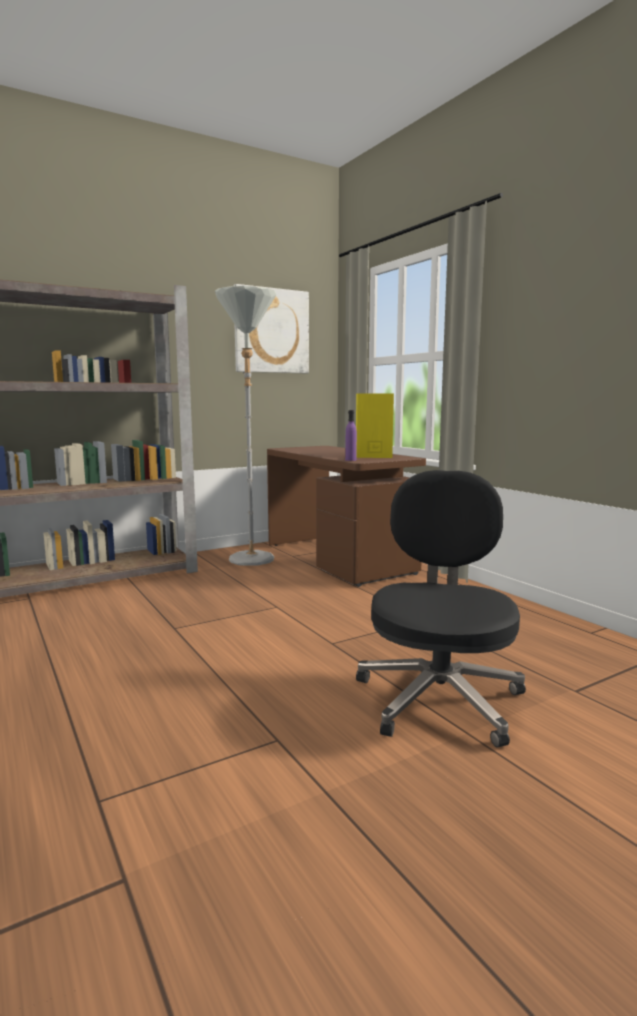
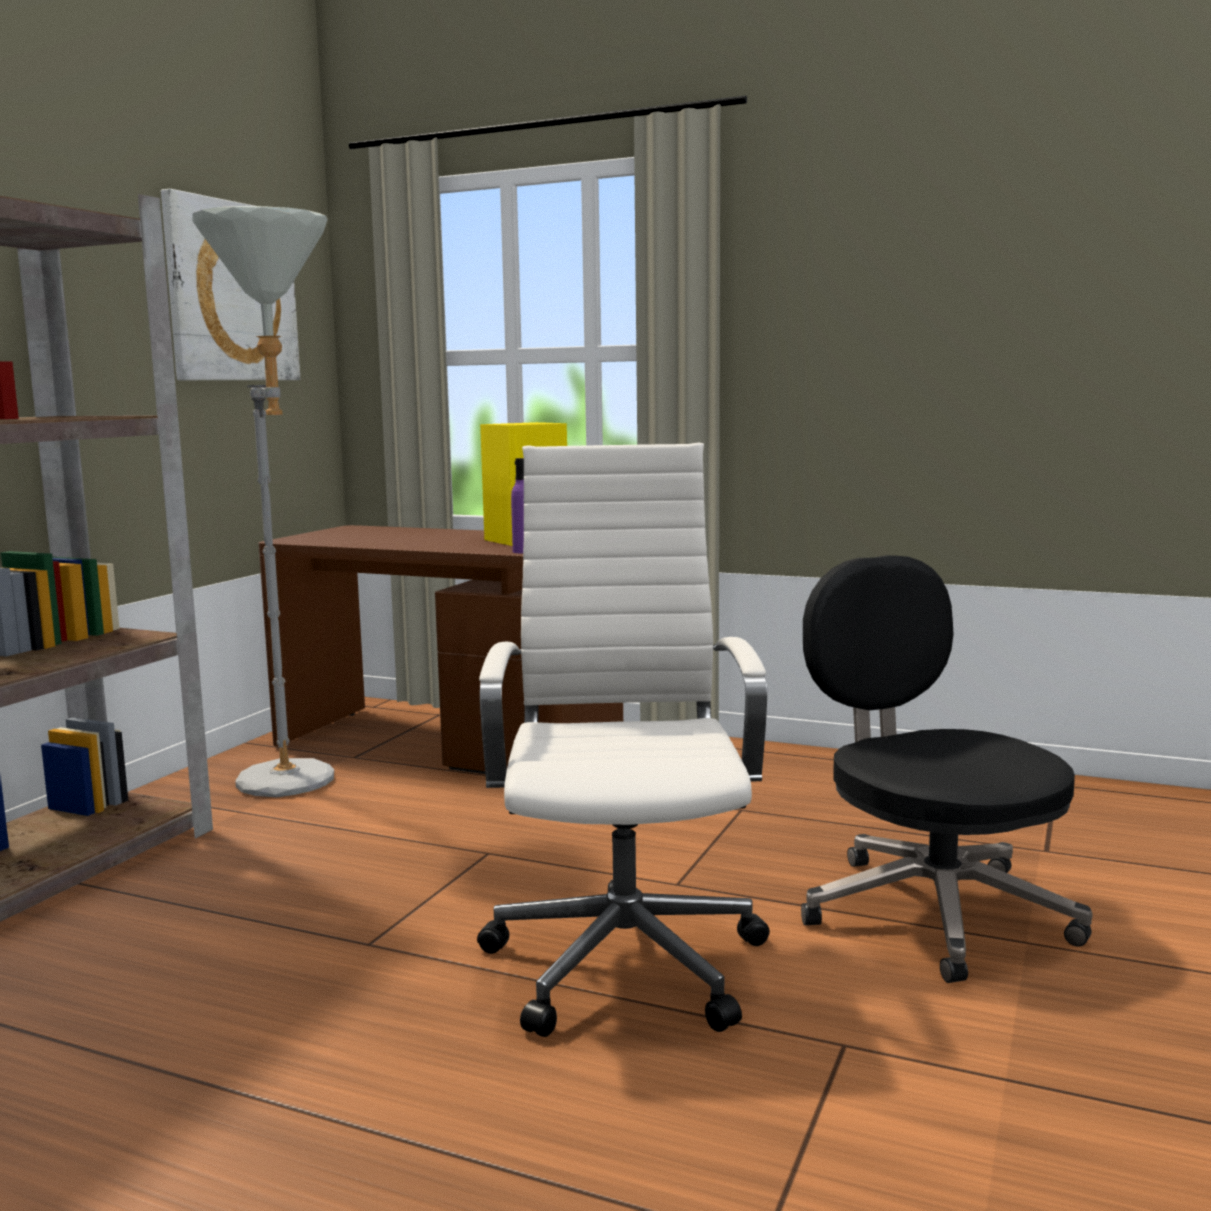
camera: 35 degrees left, 0 degrees up
(254, 666) = (624, 957): none -> white office chair

